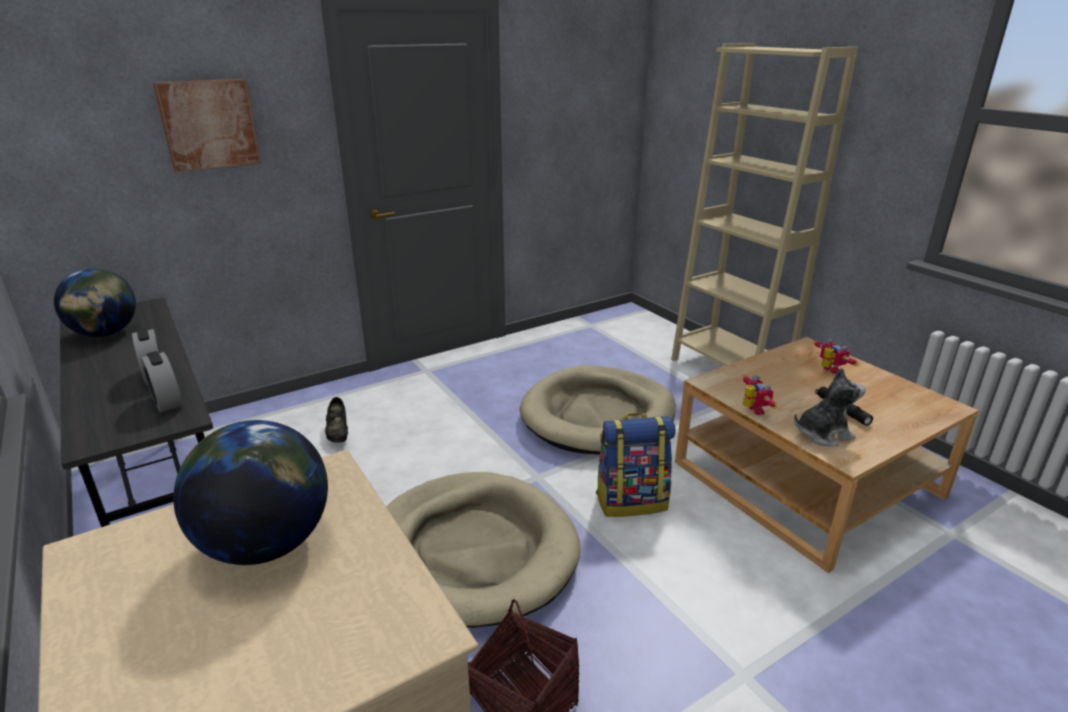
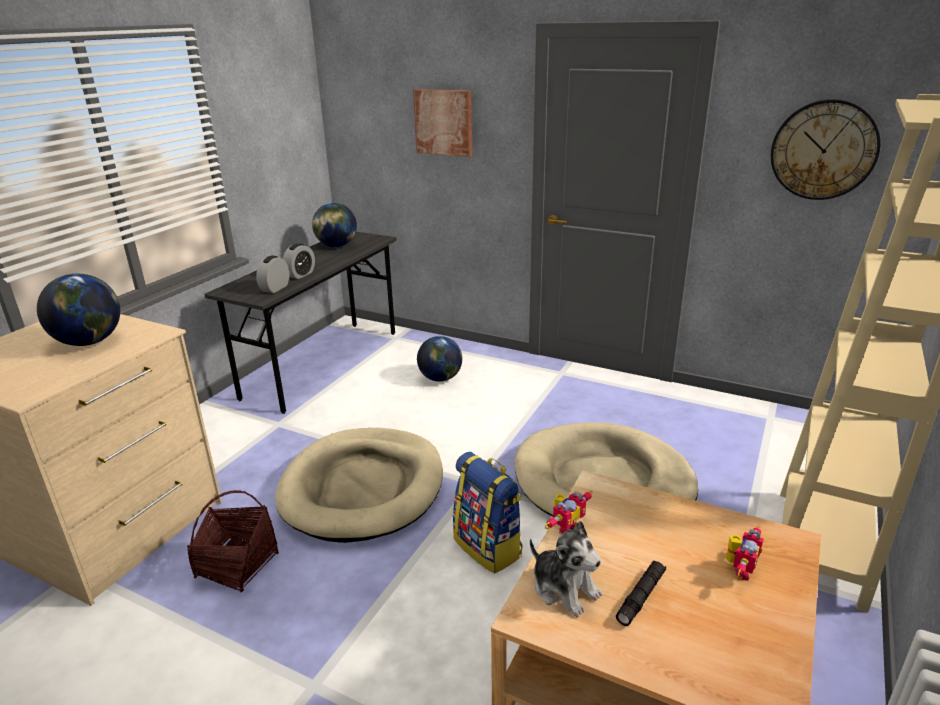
camera: 60 degrees right, 0 degrees up
(338, 433) = (440, 378): black shoe -> globe
(580, 103) = (823, 150): none -> wall clock

